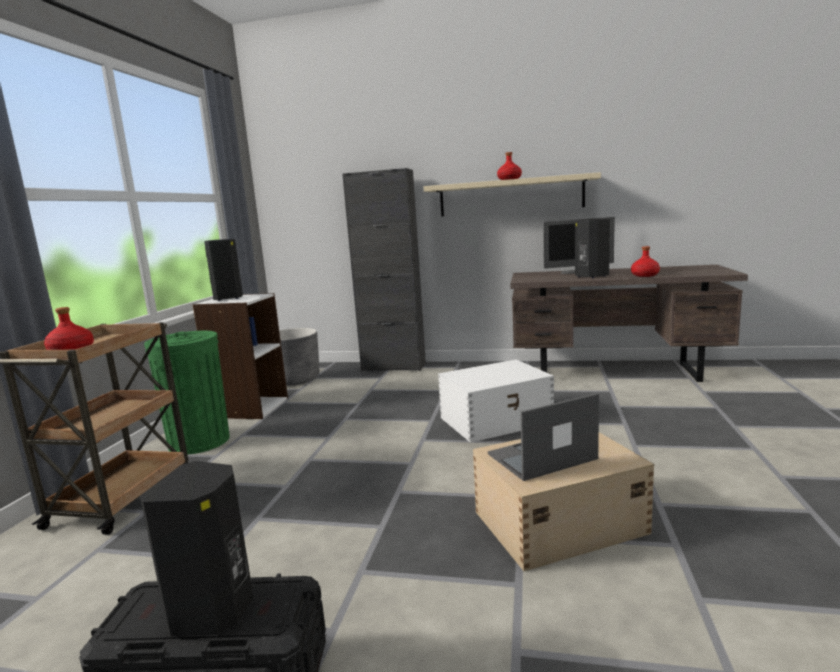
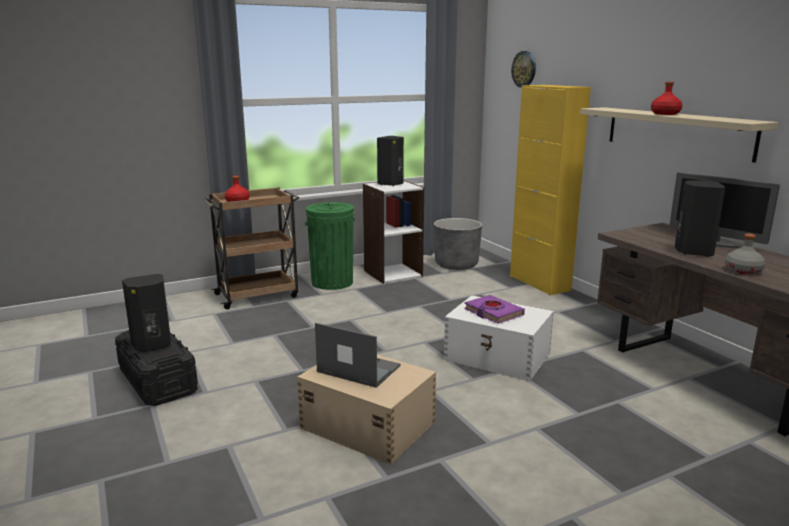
camera: 50 degrees right, 5 degrees up
(315, 164) = (524, 69): none -> wall clock
(393, 367) = (539, 283): black cabinet -> yellow cabinet
(489, 375) = (493, 313): none -> purple book
(645, 275) = (743, 271): red bottle -> grey bottle

